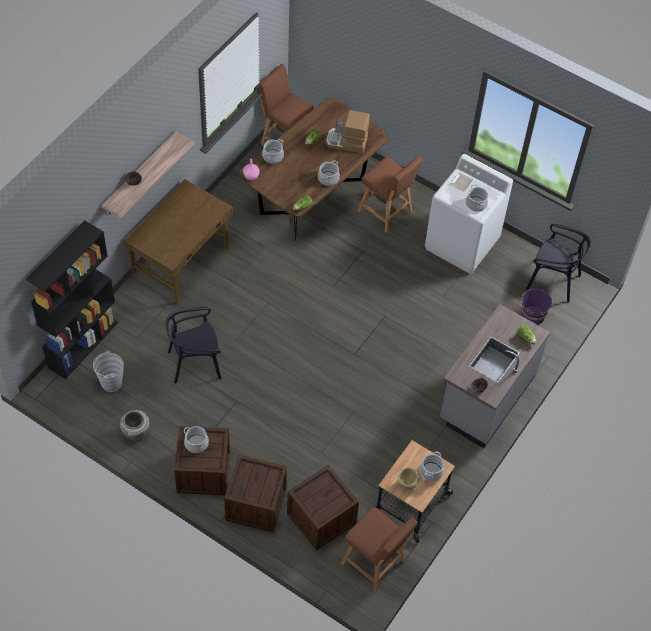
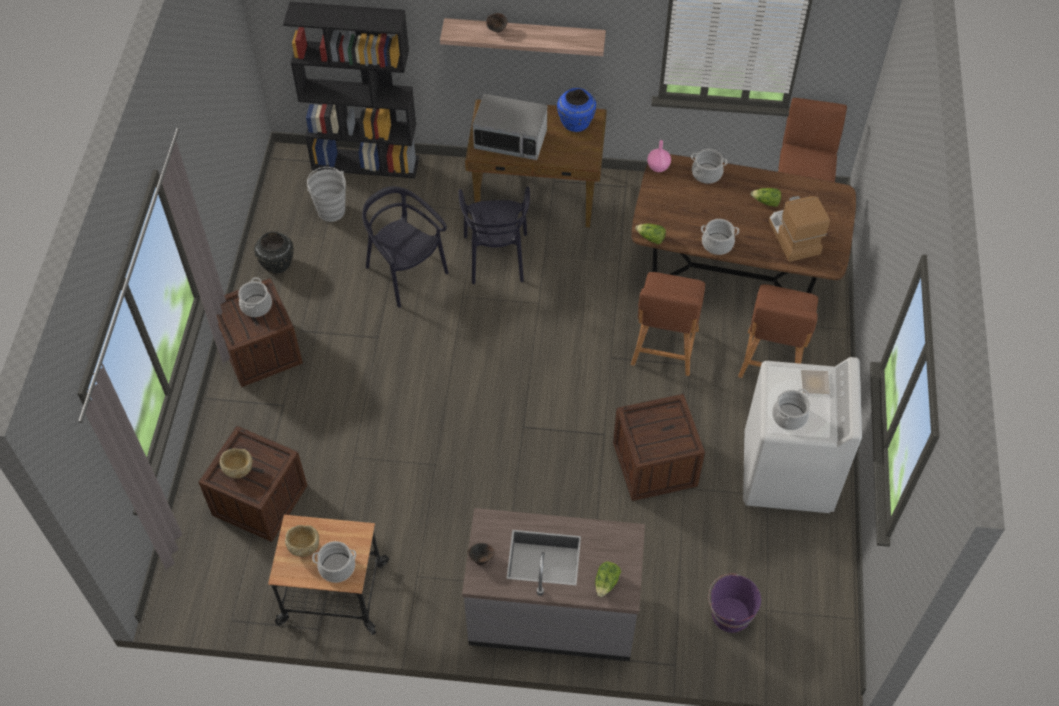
camera: 65 degrees right, 0 degrees up
(136, 433) = (278, 264): beige vase -> black vase
(174, 238) = (510, 140): none -> microwave
(185, 199) = (576, 123): none -> blue vase
(256, 504) = (244, 423): crate -> crate (655, 464)
(321, 503) = (238, 469): none -> beige bowl
(375, 564) = (224, 590): brown stool -> brown stool (664, 350)
(553, 280) = (811, 616): black chair -> black chair (496, 257)

